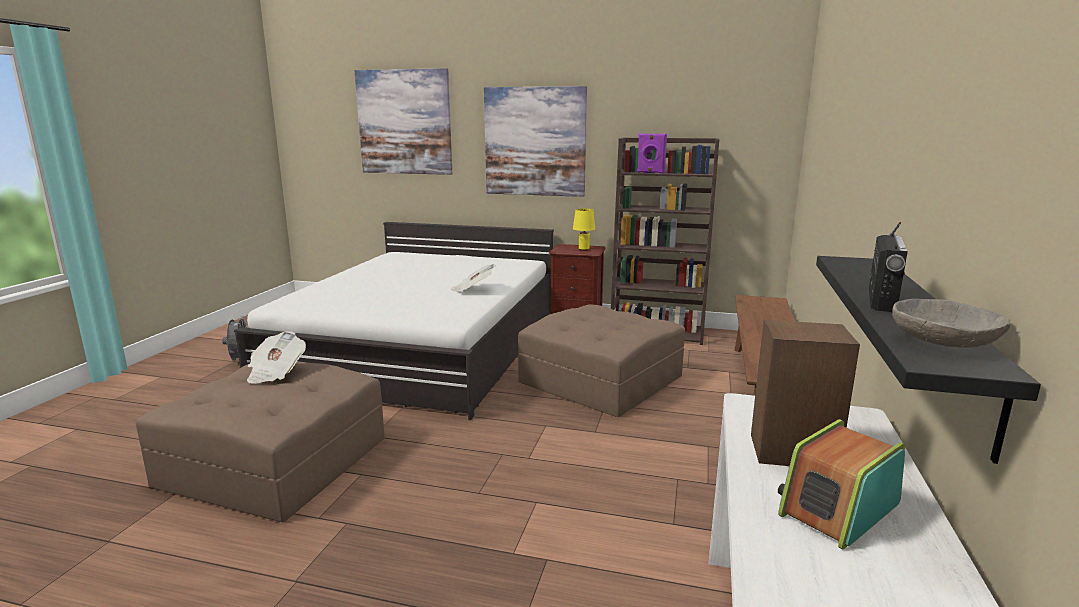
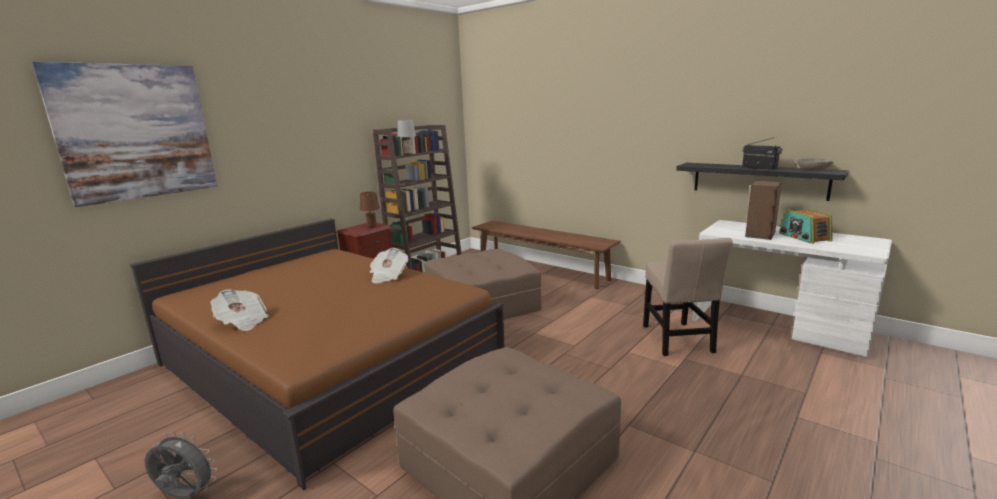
camera: 65 degrees left, 0 degrees up
(276, 372) = (471, 385): newspaper -> newspaper (242, 322)
(423, 347) = (328, 360): white bed -> brown bed
(535, 142) = (300, 140): picture -> none
(584, 249) = (372, 226): yellow table lamp -> brown table lamp
(608, 547) = (678, 341): none -> beige chair
(650, 172) = (408, 154): purple speaker -> grey table lamp

